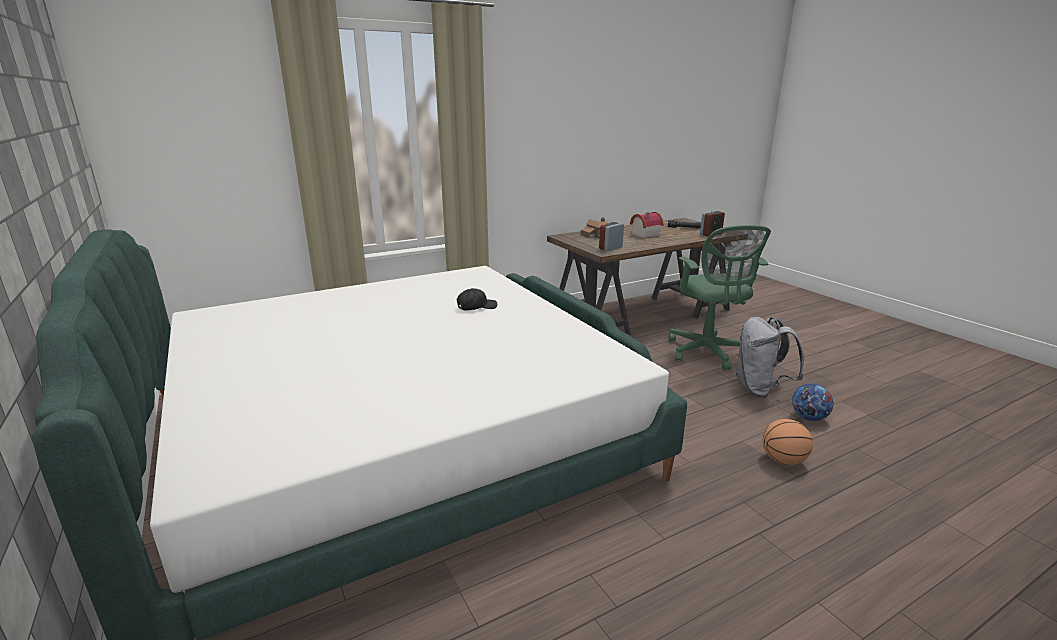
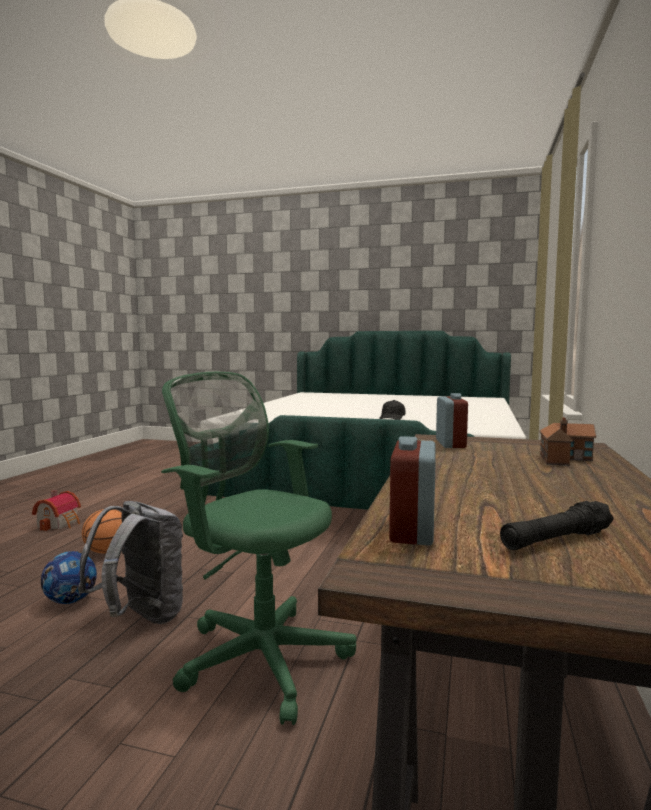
camera: 135 degrees right, 15 degrees down
(643, 234) = (523, 481): toy house -> toy house (60, 523)

